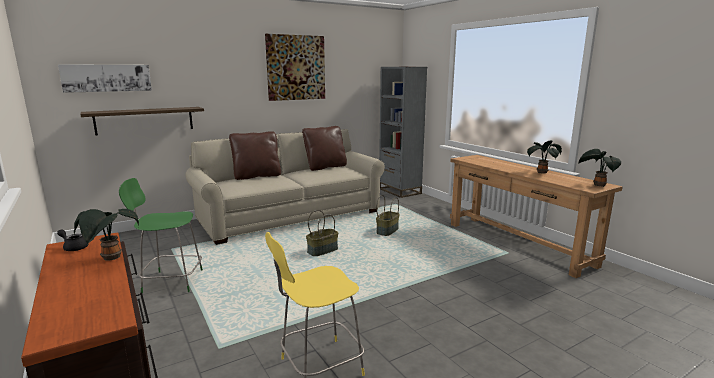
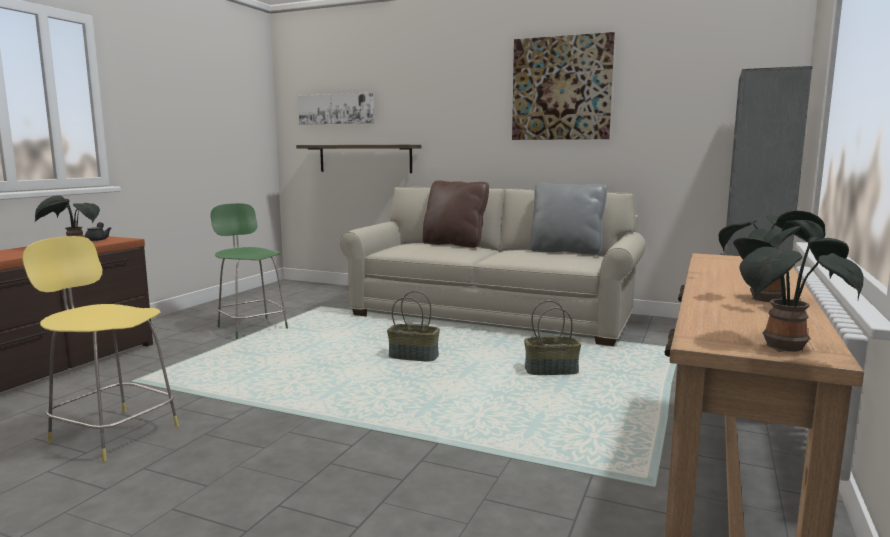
camera: 55 degrees right, 5 degrees down
(325, 167) = (566, 251): brown pillow -> grey pillow

